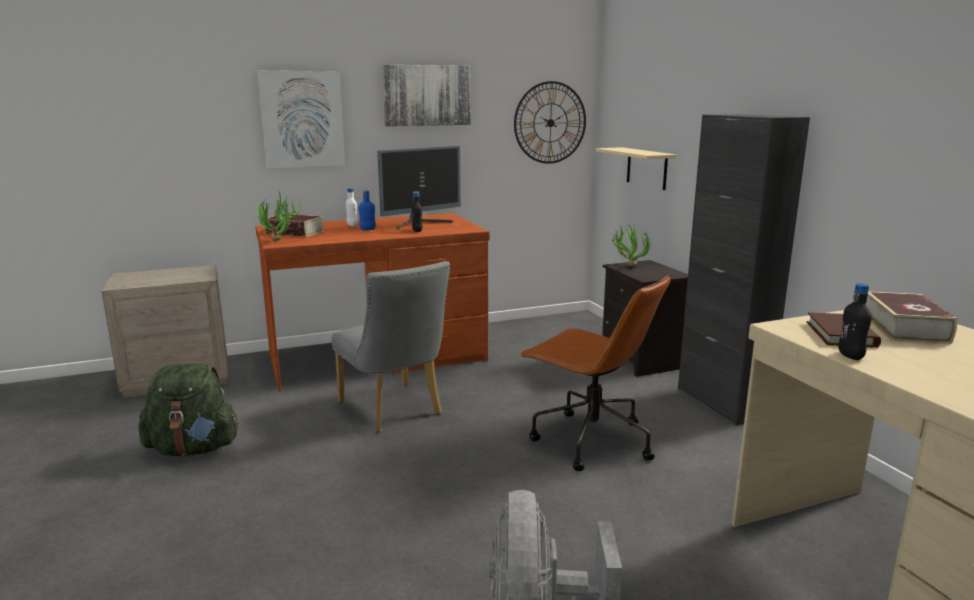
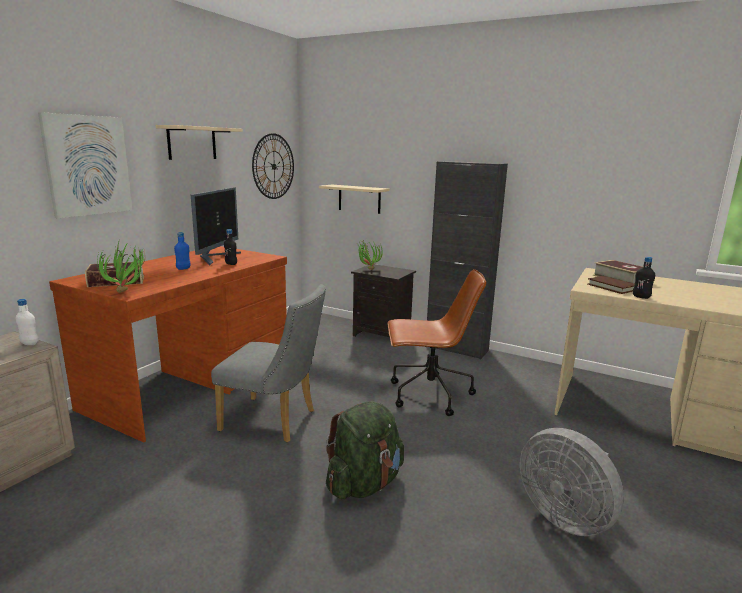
camera: 40 degrees left, 0 degrees up
(193, 449) = (137, 527): green backpack -> green backpack (364, 484)
(352, 225) = (158, 267): white bottle -> white bottle (29, 344)
(427, 95) = (192, 143): picture -> beige shelf

